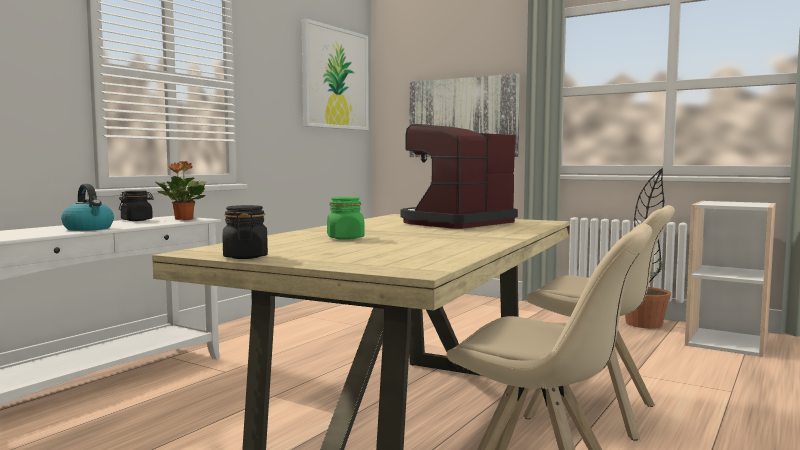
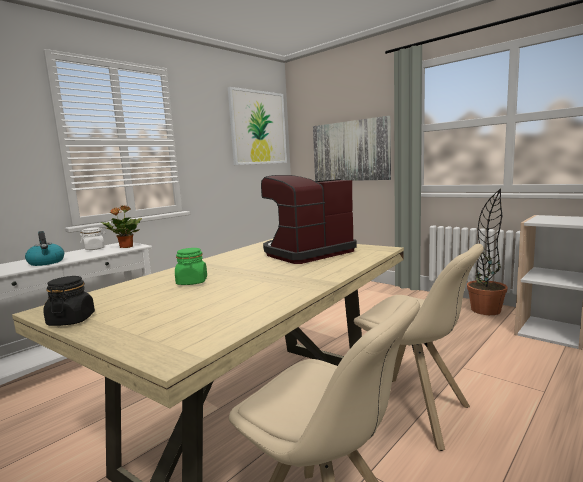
camera: 10 degrees right, 5 degrees up
(137, 220) = (94, 249): black jar -> white jar

